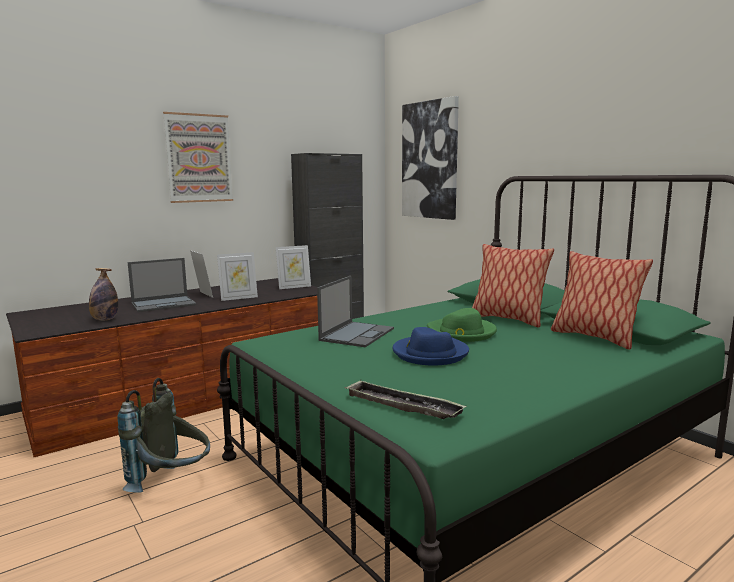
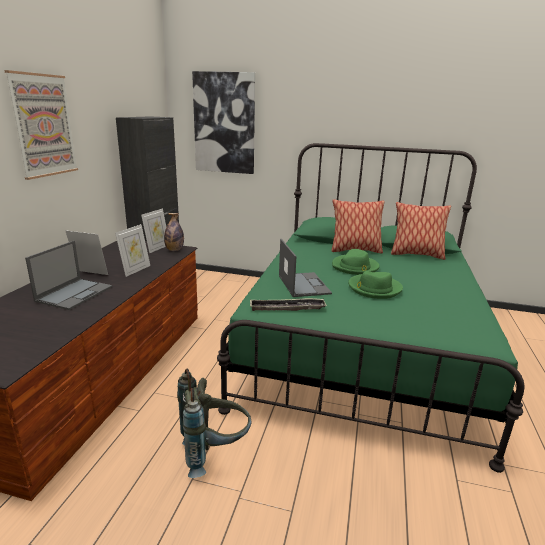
camera: 40 degrees left, 10 degrees up
(105, 319) = (54, 328): bottle -> bottle (174, 250)
(402, 406) = (440, 331): tray -> tray (287, 308)
(430, 353) = (374, 288): blue hat -> green hat

